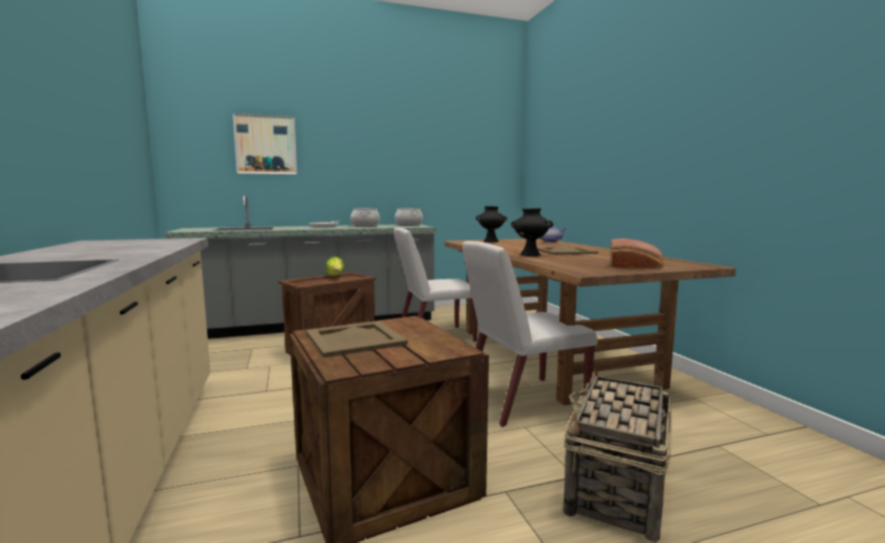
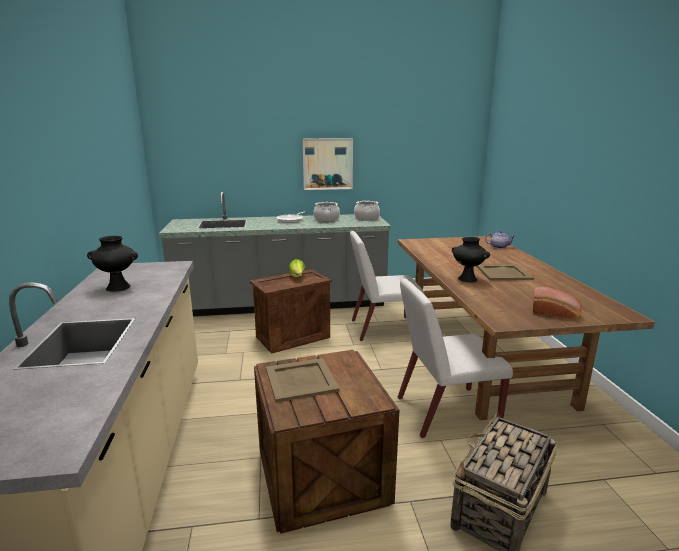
camera: 10 degrees right, 10 degrees up
(266, 145) = (239, 144): picture -> picture (327, 164)
(491, 241) = (441, 243): black vase -> black vase (119, 287)

